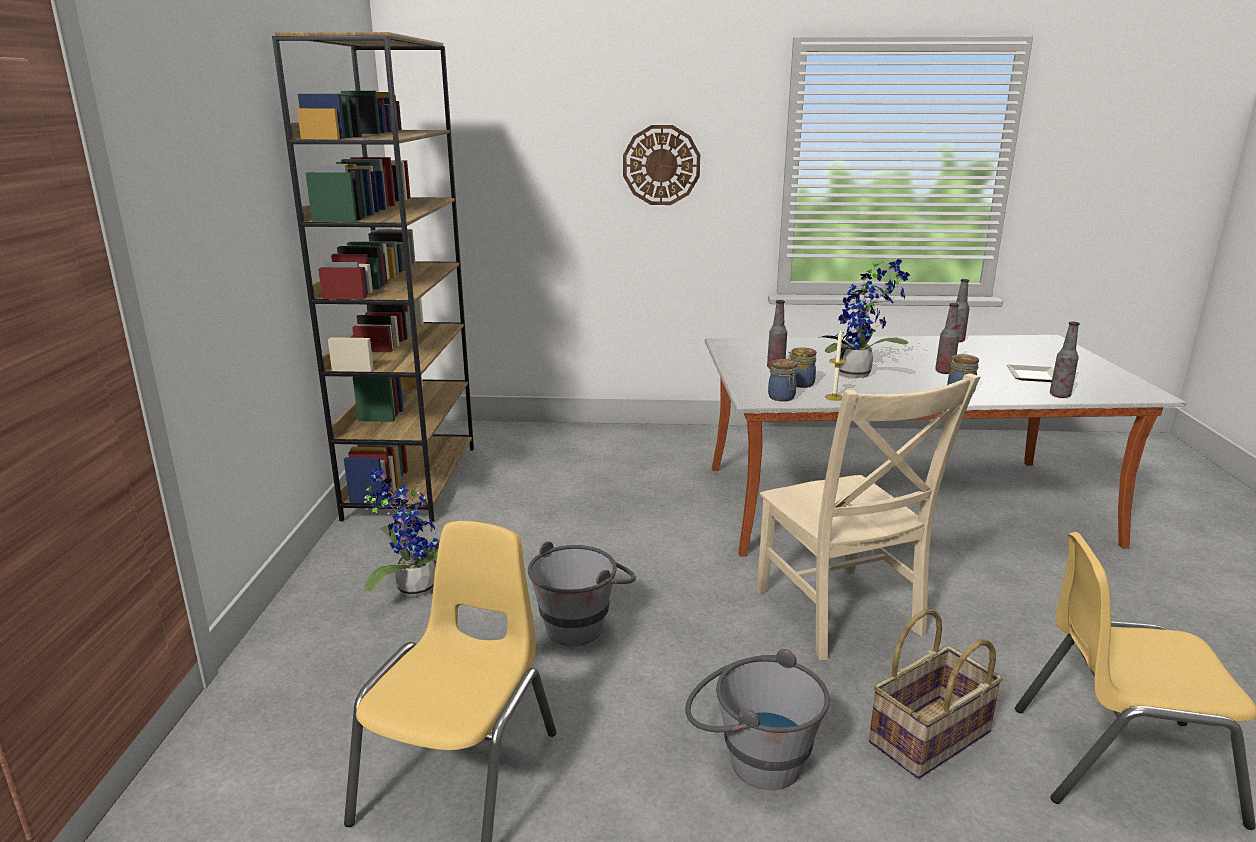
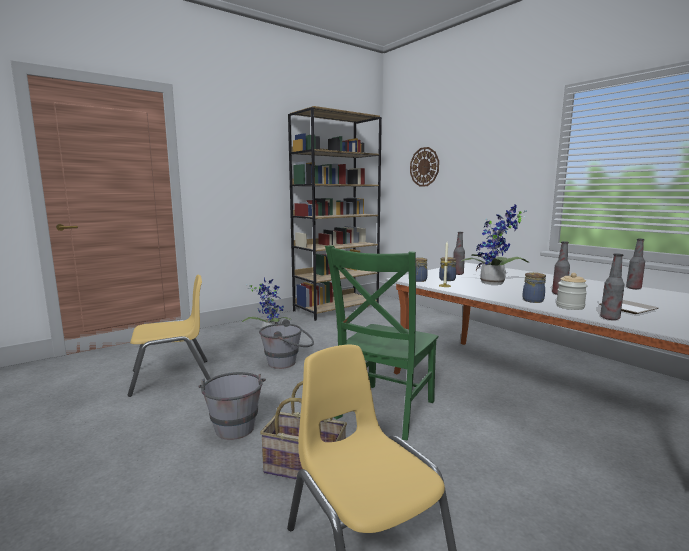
camera: 50 degrees right, 10 degrees down
(661, 165) = (487, 170): wall clock -> wall clock (424, 167)
(840, 615) = (383, 411): beige chair -> green chair
(1002, 390) = (570, 306): none -> jar

